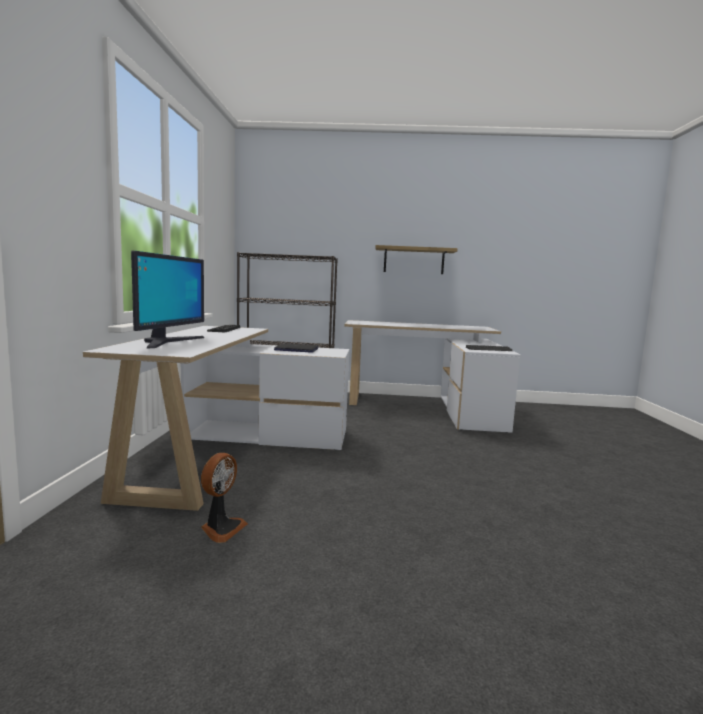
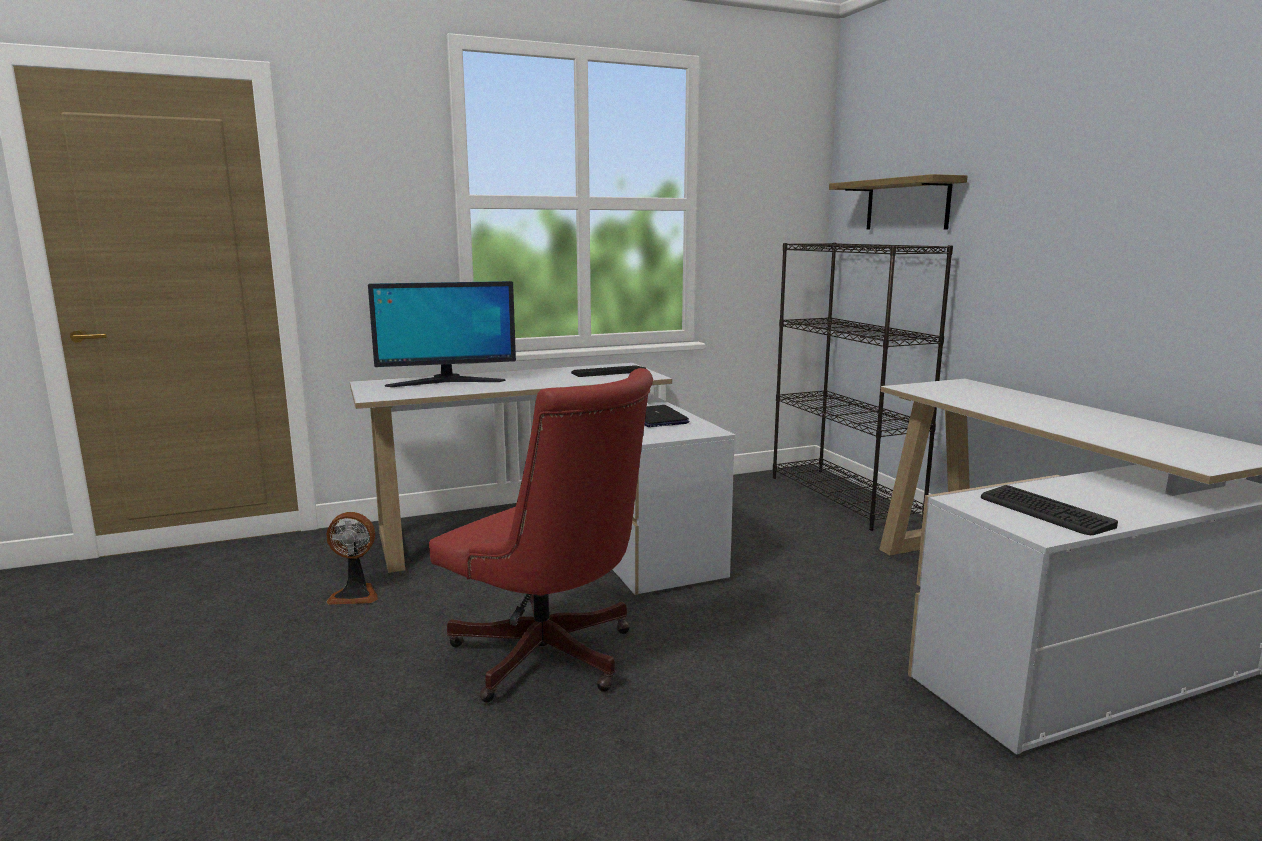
camera: 65 degrees right, 5 degrees up
(390, 483) = (550, 660): none -> red office chair
(414, 260) = (1112, 246): shelf -> shelf (907, 205)

